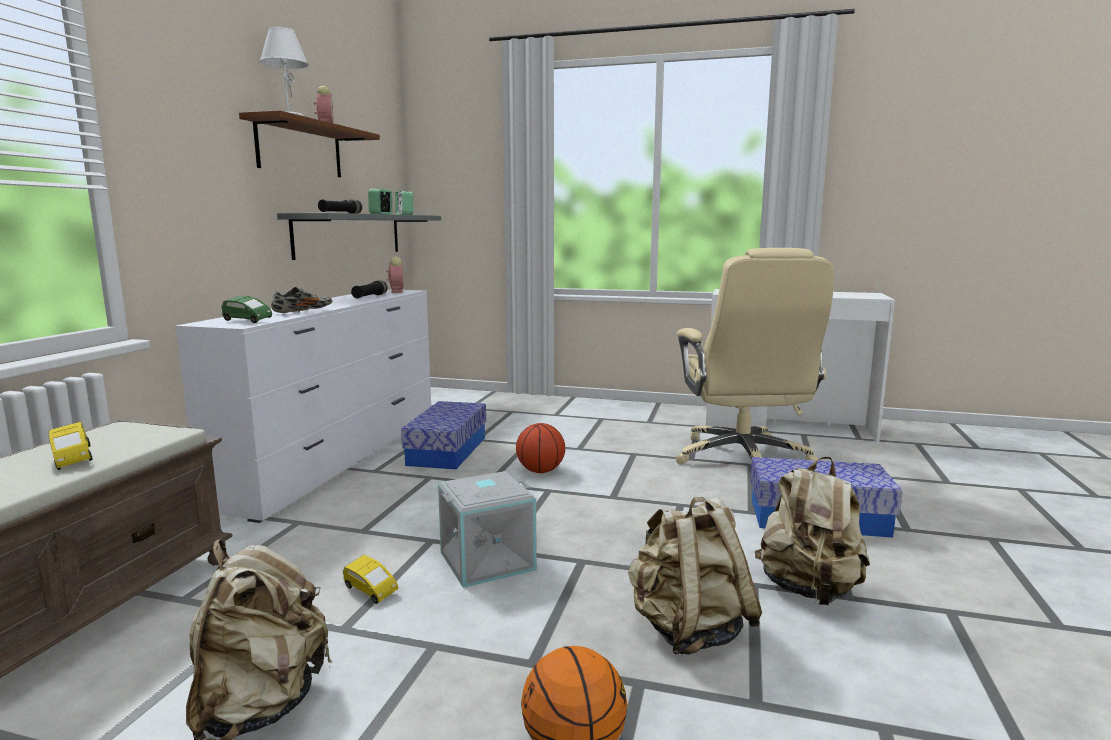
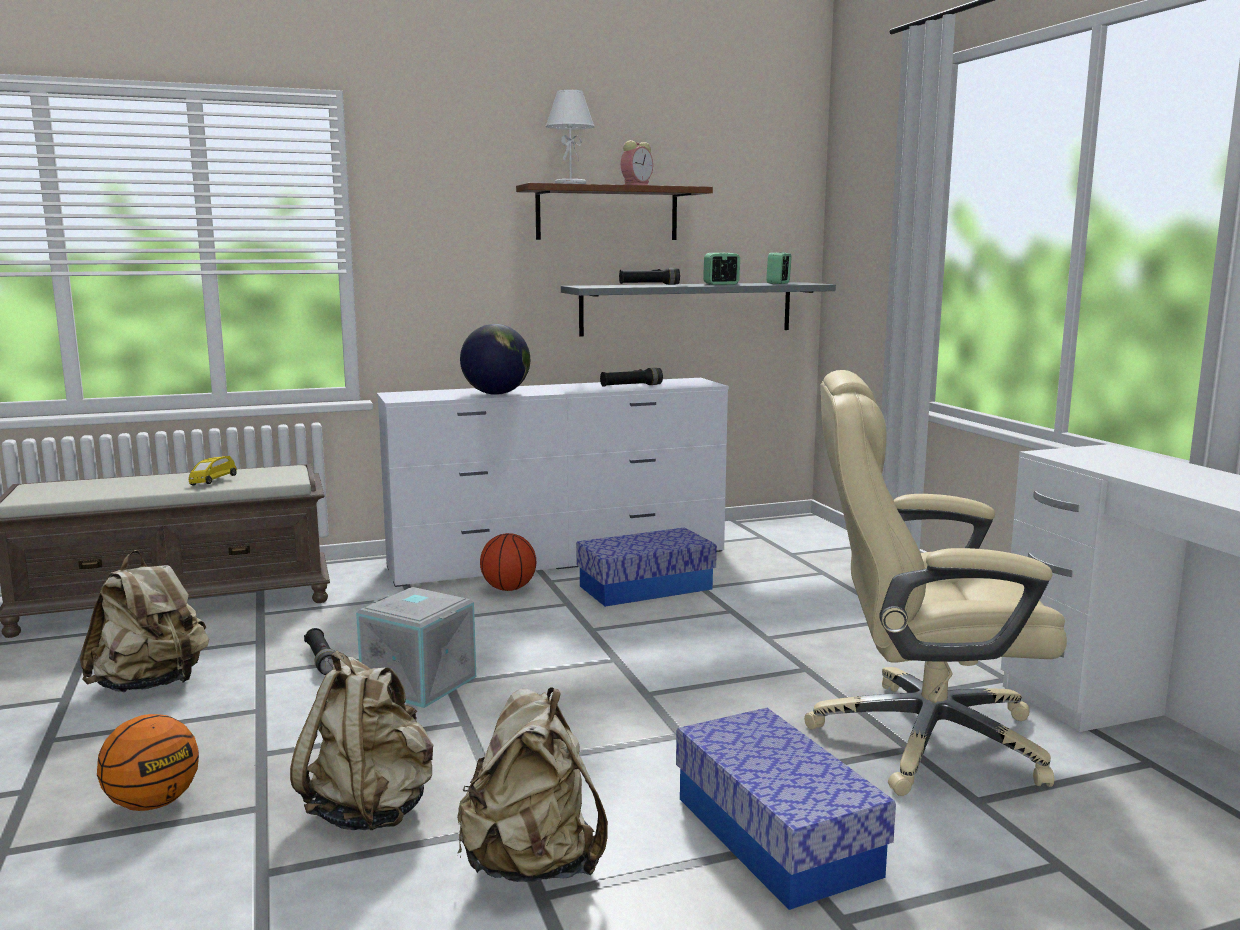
camera: 55 degrees right, 0 degrees up
(247, 321) = (422, 396): green toy car -> none
(303, 311) = (496, 394): shoe -> globe
(370, 591) = (322, 661): yellow toy car -> black flashlight
(396, 291) = (691, 383): alarm clock -> none
(540, 471) = (662, 640): basketball -> basketball (508, 589)
(742, 459) = (922, 738): beige office chair -> beige office chair turned 45 degrees clockwise

